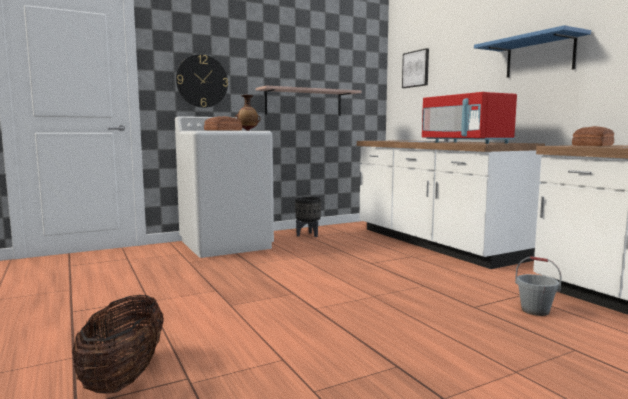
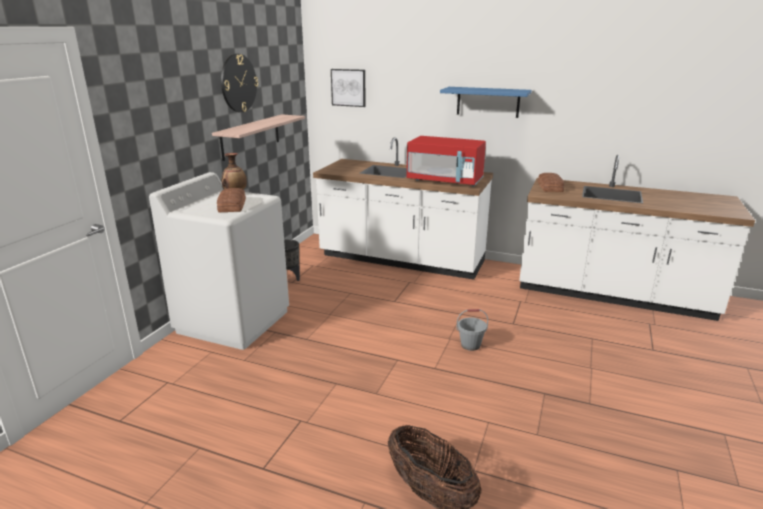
camera: 40 degrees left, 15 degrees up
(202, 81) = (164, 140): wall clock -> wall clock (238, 83)
(535, 310) = (543, 313): grey bucket -> grey bucket (470, 345)

